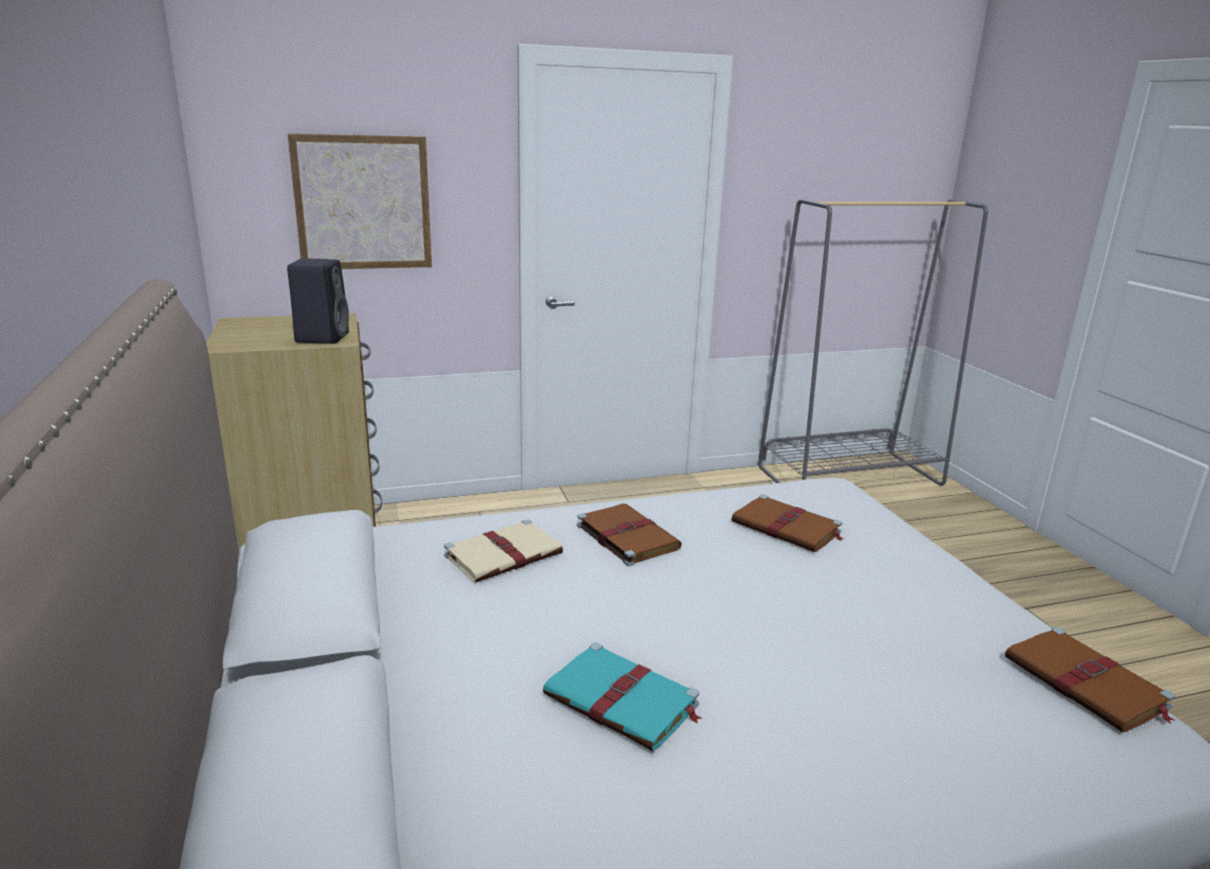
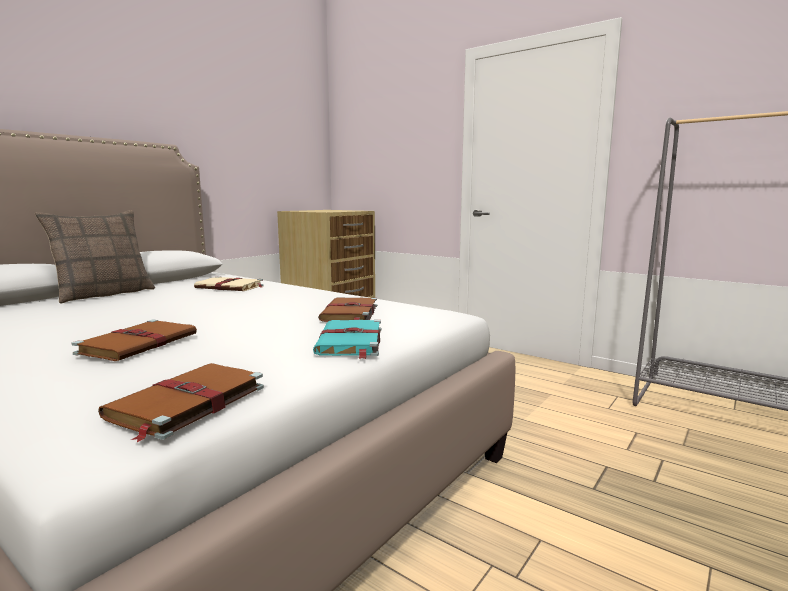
camera: 55 degrees right, 10 degrees down
(322, 337) = (327, 211): black speaker -> none
(363, 201) = (388, 152): picture -> none
(400, 676) = (104, 294): none -> pillow
(623, 701) = (95, 315): turquoise book -> turquoise book (350, 342)
(626, 536) = (280, 295): brown book -> brown book (140, 343)

